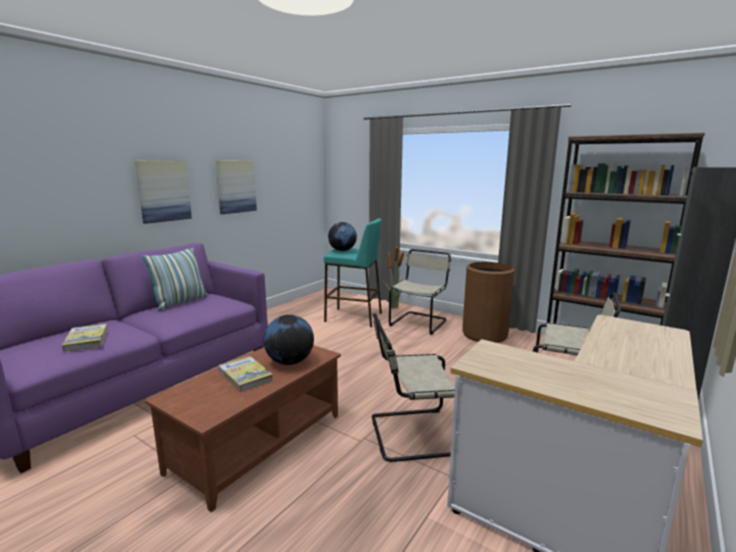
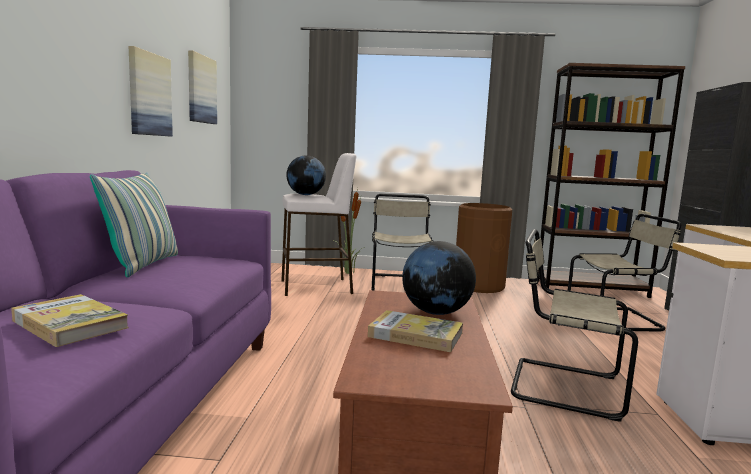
camera: 30 degrees left, 5 degrees down
(164, 191) = (65, 78): picture -> picture (201, 89)
(354, 317) = (316, 287): turquoise stool -> white stool
(411, 434) = (561, 387): beige chair -> beige chair turned 60 degrees clockwise

